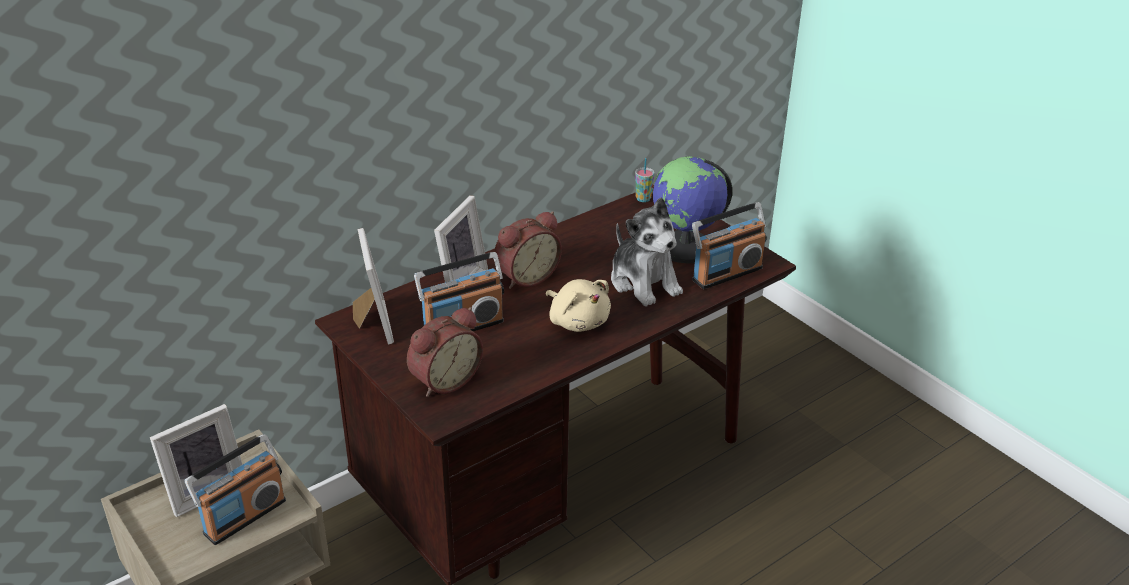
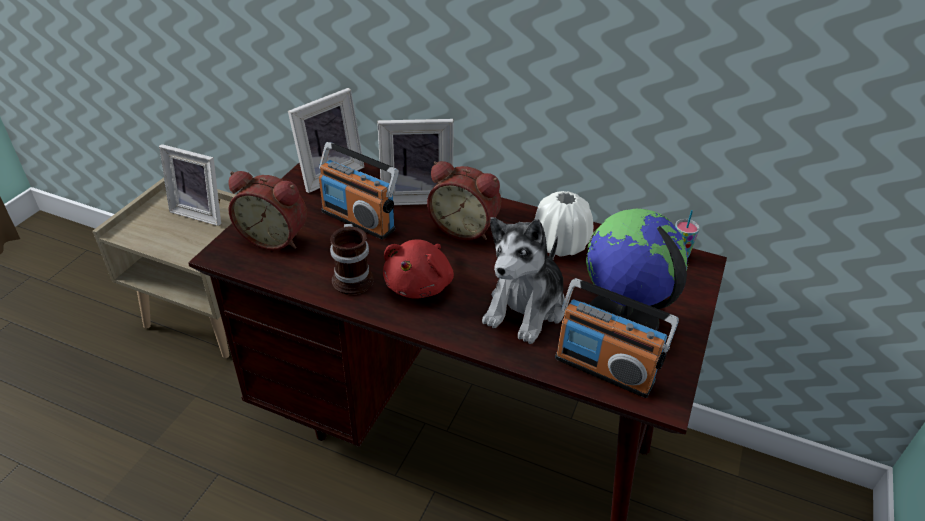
camera: 60 degrees right, 5 degrees up
(244, 516) = (183, 240): radio -> none
(539, 351) = (354, 277): none -> mug
(577, 321) = (420, 284): beige plush toy -> red plush toy
(587, 241) = (559, 244): none -> white vase

